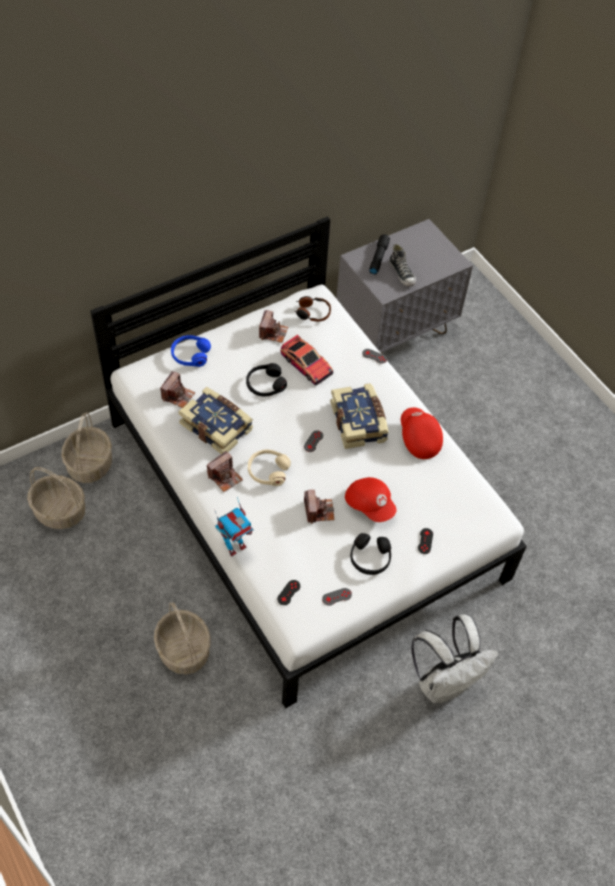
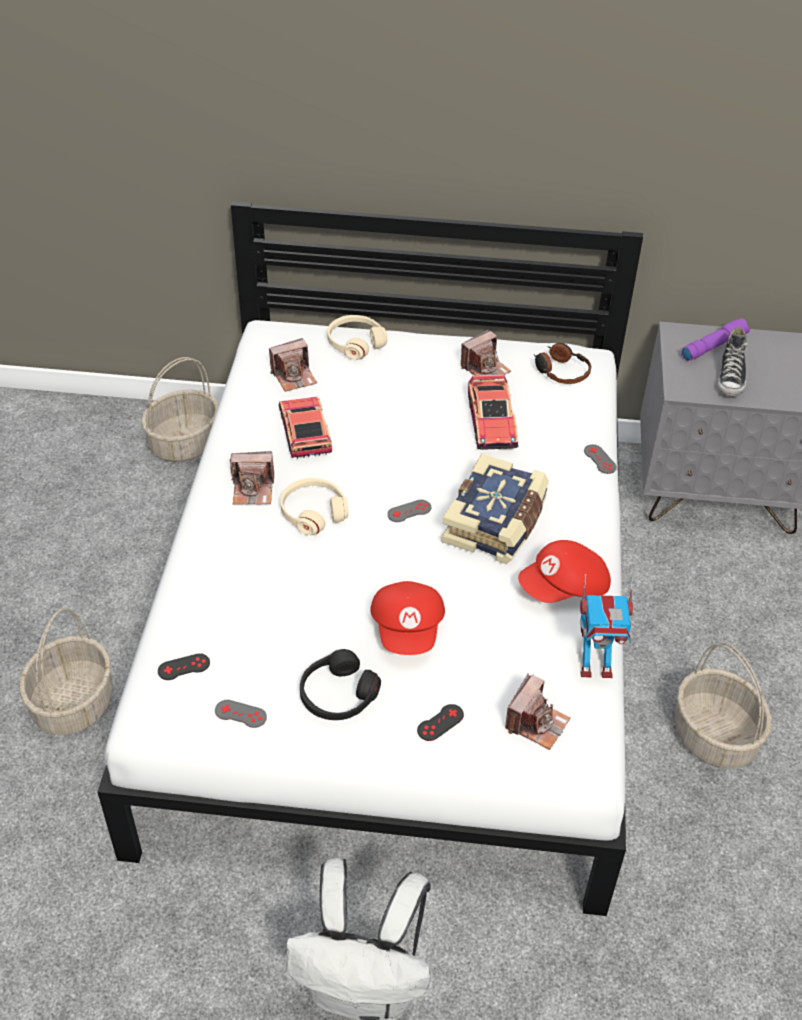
camera: 40 degrees right, 10 degrees down
(61, 511) = (104, 472): basket -> basket (715, 737)
(190, 355) = (355, 343): blue headphones -> beige headphones
(217, 426) = (305, 431): book -> toy car
(234, 546) = (179, 572): toy robot -> toy robot (595, 666)
(265, 384) = (414, 418): black headphones -> none
(318, 511) = (329, 595): camera -> camera (536, 723)
(378, 257) = (713, 346): black flashlight -> purple flashlight
(418, 438) = (564, 588): red cap -> red cap turned 135 degrees counterclockwise

